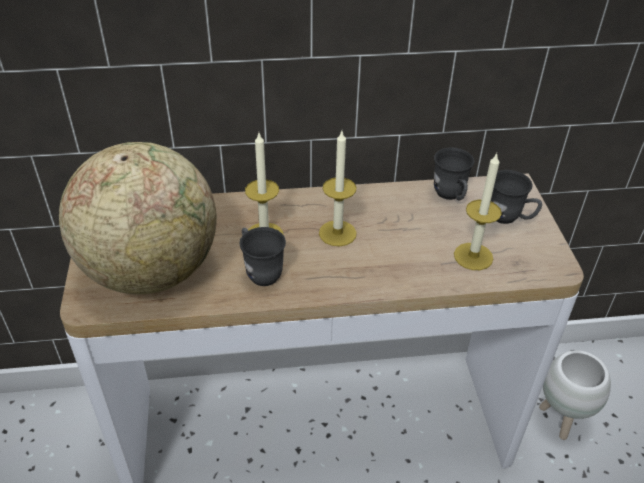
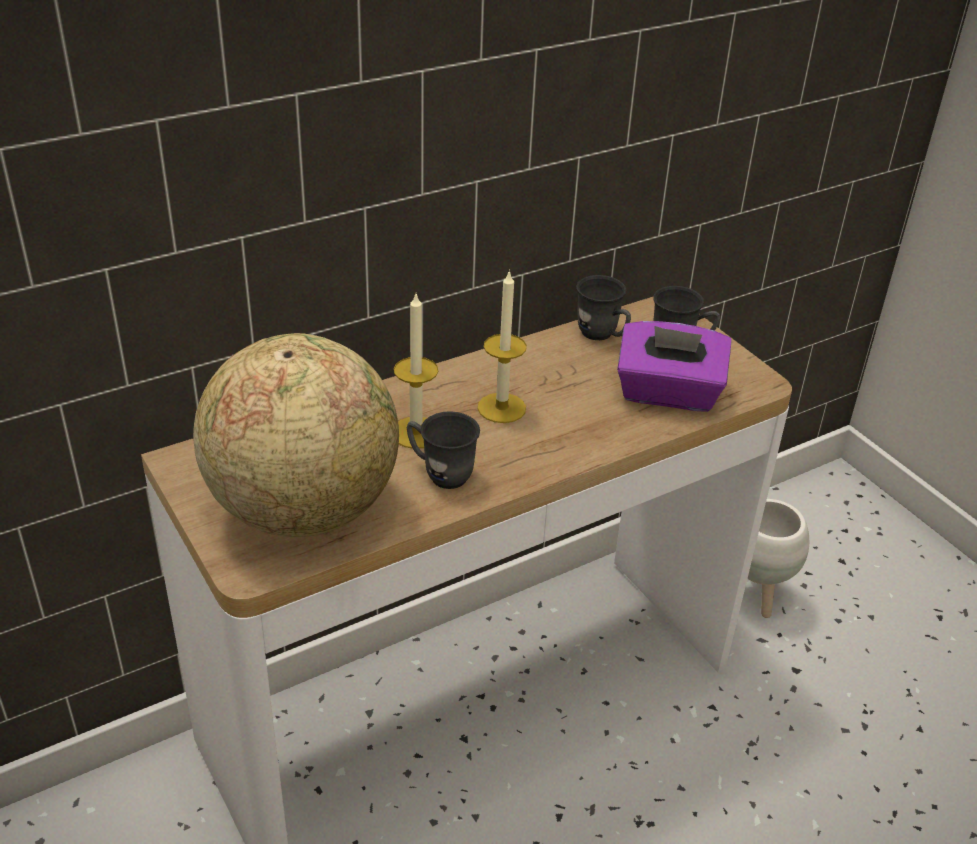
camera: 25 degrees left, 5 degrees down
(473, 256) = (668, 394): candle -> purple tissue box

